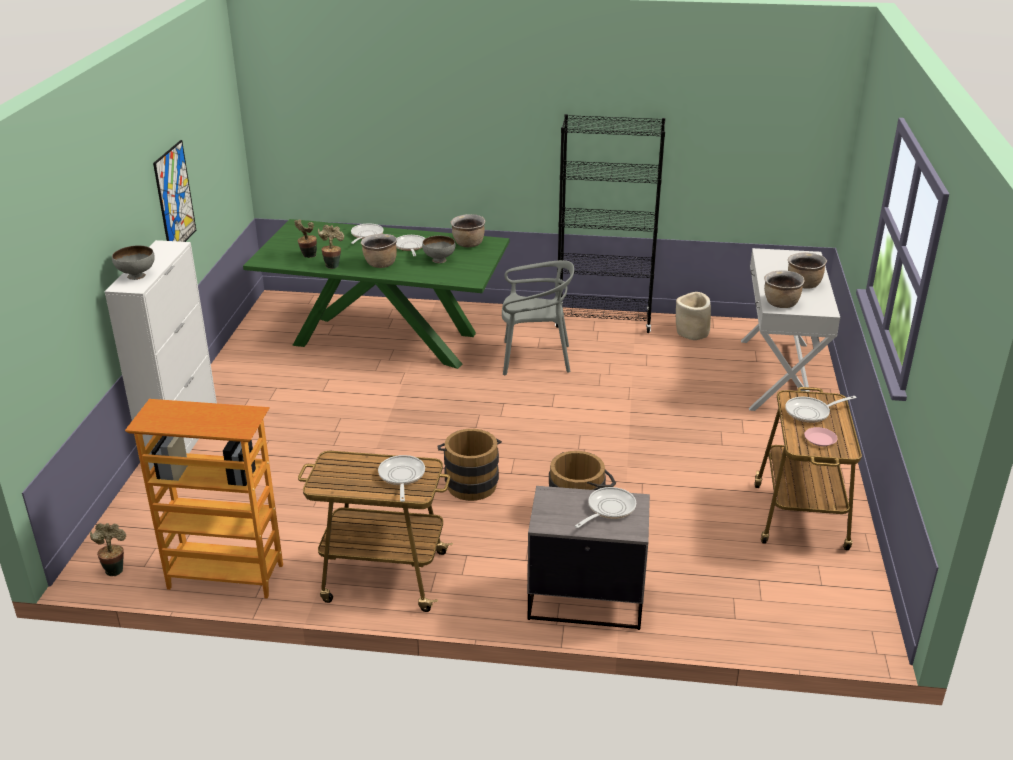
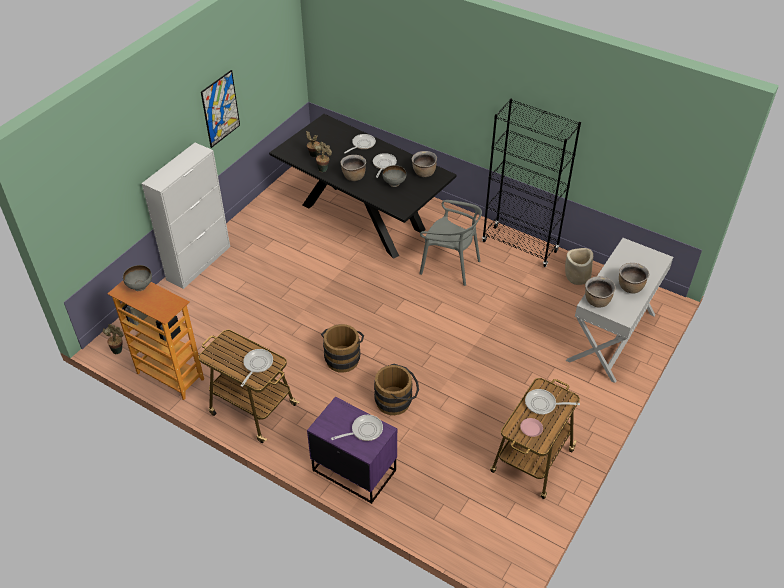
camera: 25 degrees right, 15 degrees up
(137, 276) = (165, 174): grey bowl -> grey bowl (140, 287)
(384, 339) = (362, 217): green dining table -> black dining table
(585, 599) = (354, 470): grey nightstand -> purple nightstand

